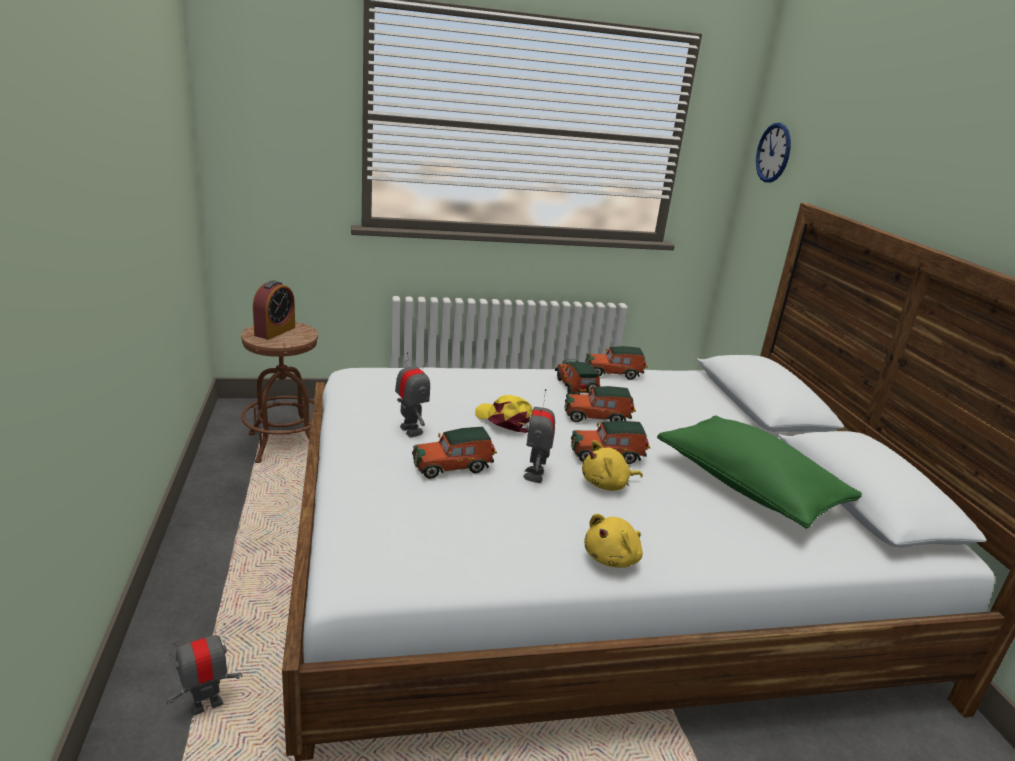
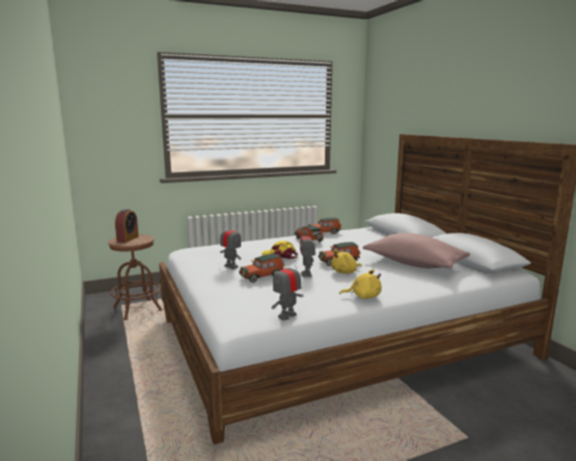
camera: 10 degrees left, 10 degrees down
(206, 706) = (149, 432): toy robot -> toy robot (287, 316)
(597, 417) = (326, 249): toy car -> none
(613, 558) = (363, 296): yellow plush toy -> yellow plush toy turned 120 degrees counterclockwise
(748, 487) = (414, 264): green pillow -> pink pillow
(773, 153) = (378, 115): wall clock -> none

